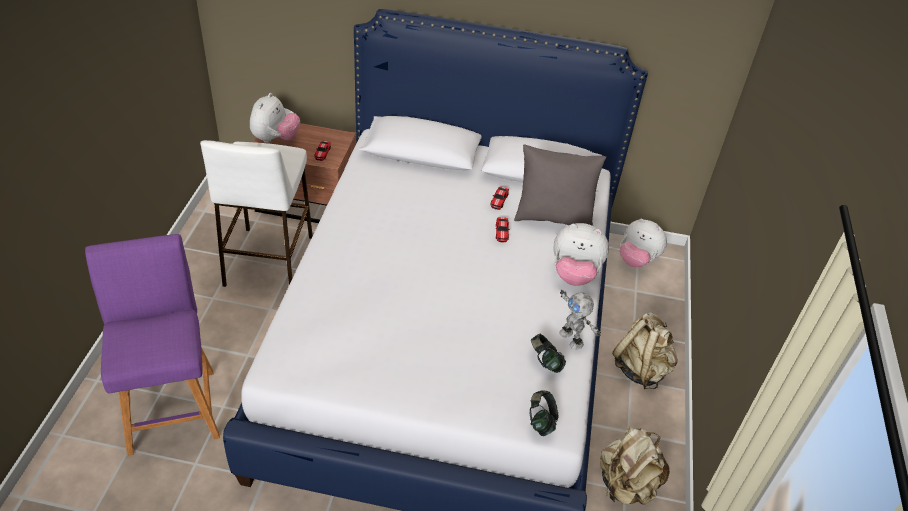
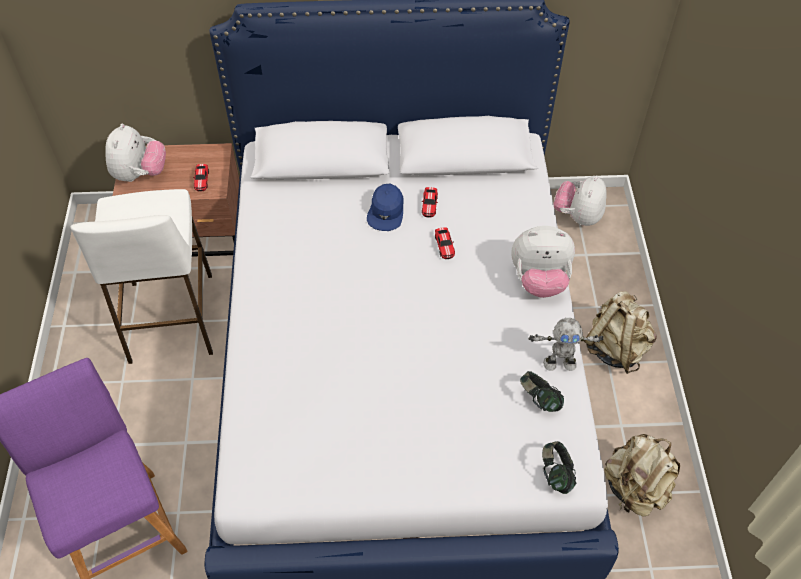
camera: 10 degrees left, 10 degrees up
(461, 198) = (386, 211): none -> blue cap
(553, 217) = (495, 212): grey pillow -> none
(572, 338) = (559, 362): toy robot -> toy robot turned 45 degrees counterclockwise
(637, 260) = (577, 216): plush toy -> plush toy turned 90 degrees clockwise

